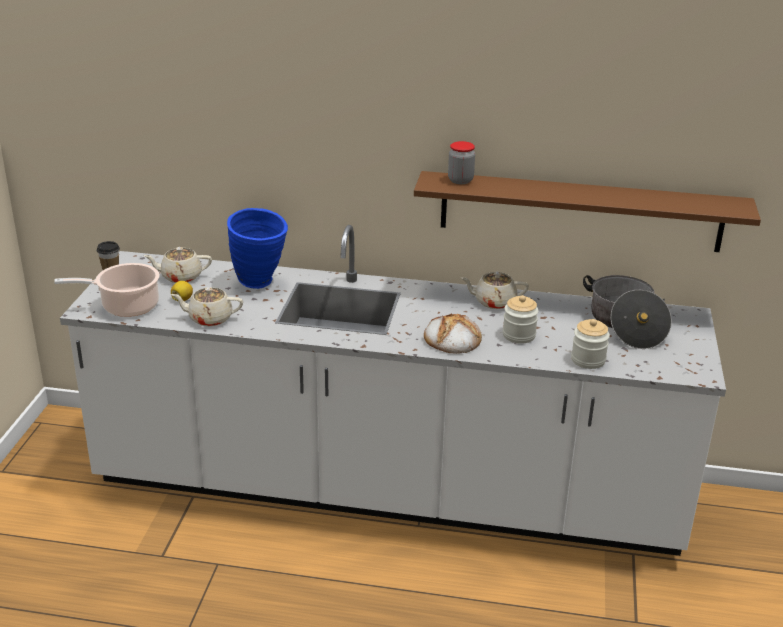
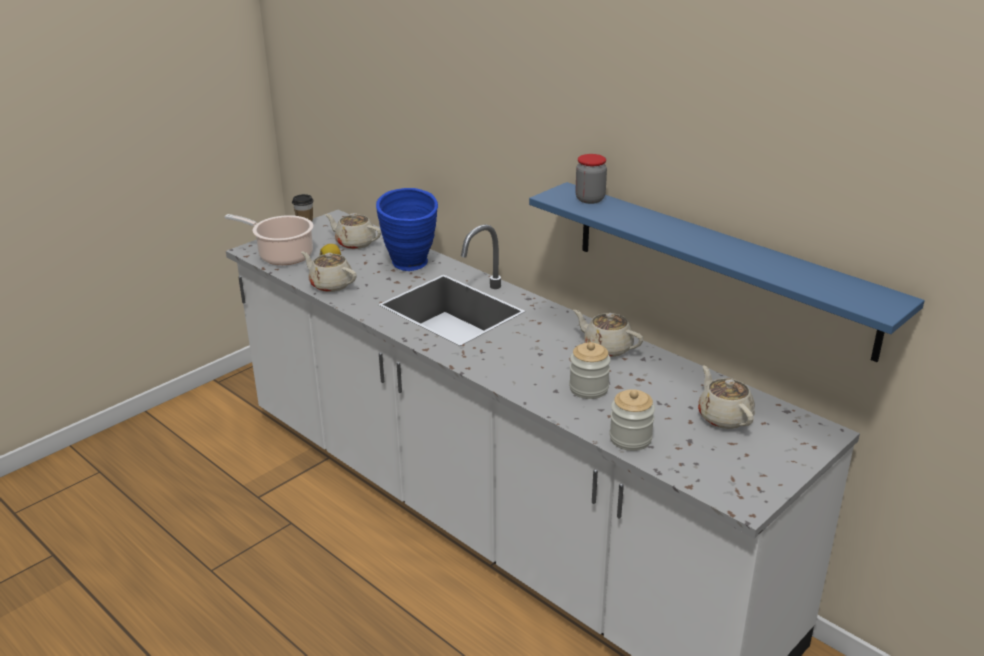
camera: 35 degrees right, 0 degrees up
(452, 339) = (516, 370): bread -> none
(580, 211) = (719, 267): brown shelf -> blue shelf
(625, 325) = (724, 417): cooking pot -> beige teapot

